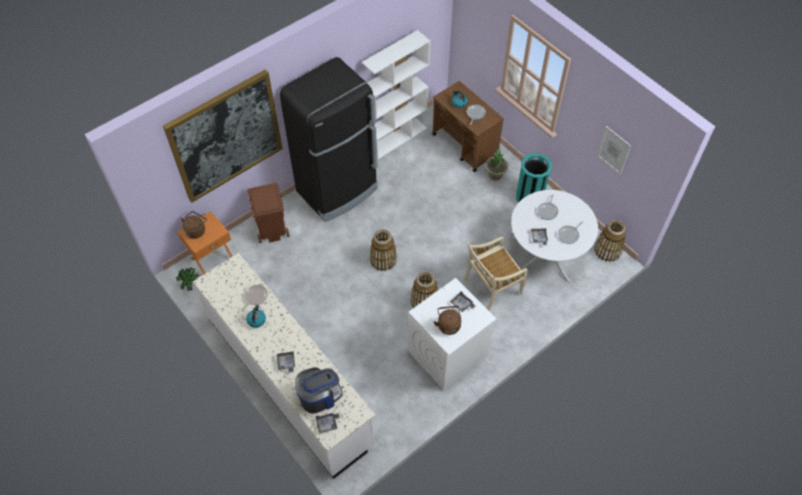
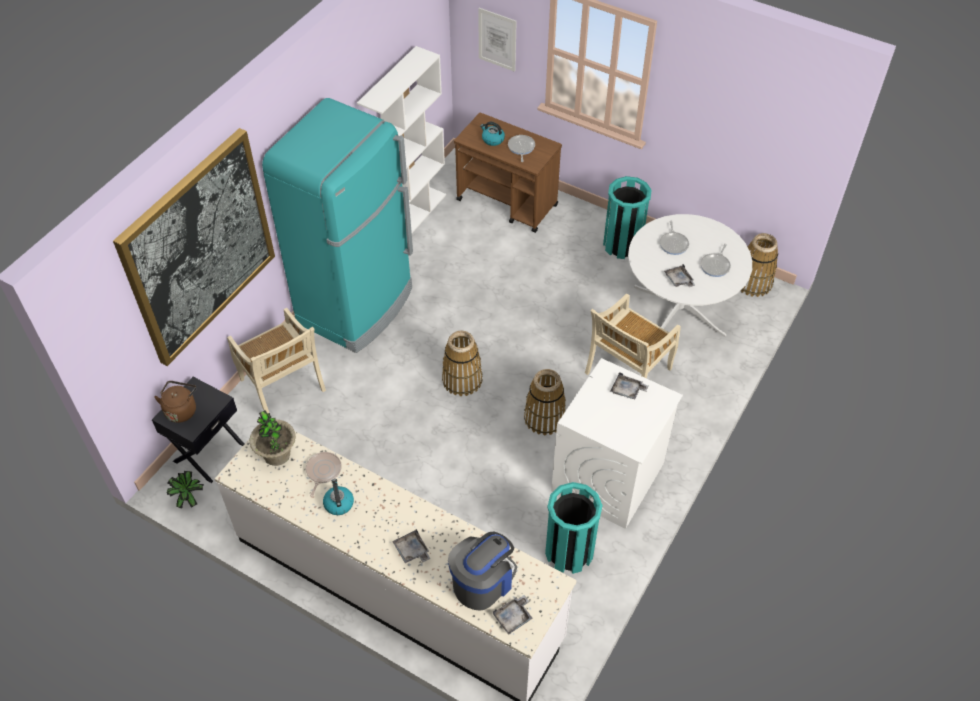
camera: 20 degrees left, 5 degrees down
(212, 259) = (208, 452): orange nightstand -> black nightstand
(272, 230) = (283, 386): brown trash can -> beige chair
(338, 190) = (357, 306): black fridge -> turquoise fridge
(401, 392) = (569, 551): none -> turquoise trash can
(448, 325) = (622, 423): brown kettle -> none
(495, 175) = (564, 229): potted plant -> potted plant (277, 454)
(613, 150) = (742, 134): picture -> picture (497, 39)

